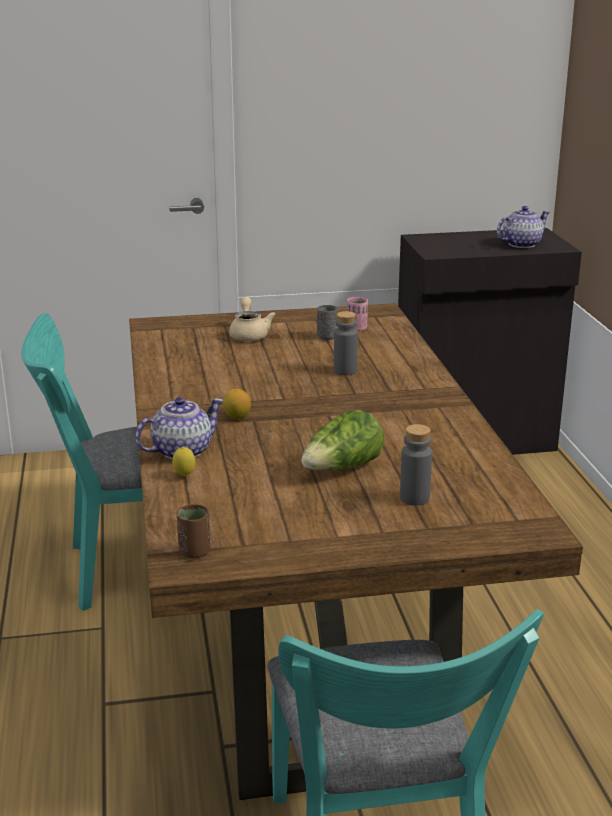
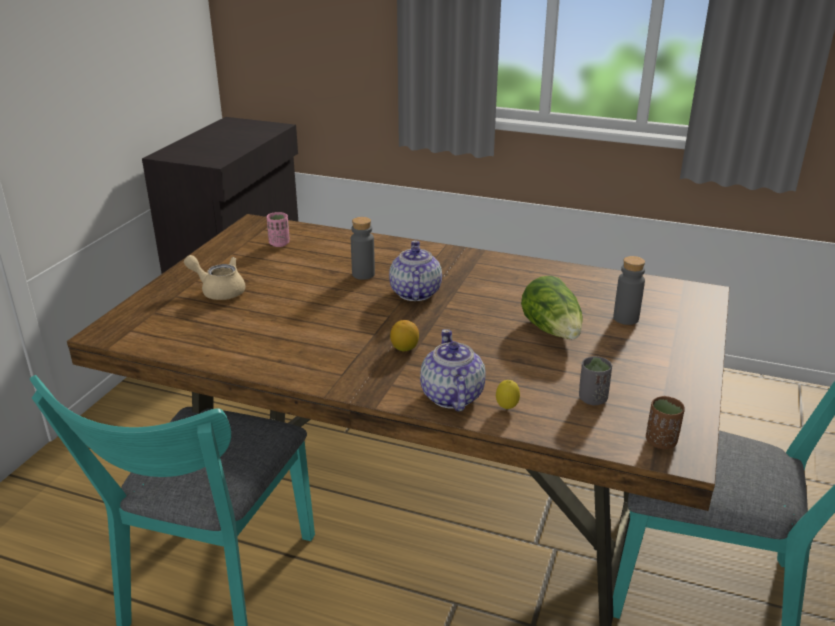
camera: 60 degrees left, 5 degrees up
(327, 337) = (279, 260): grey cup -> grey cup (592, 399)
(521, 244) = (247, 133): teapot -> teapot (414, 293)

